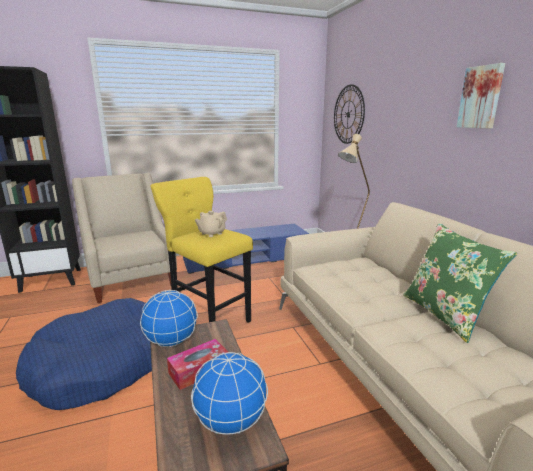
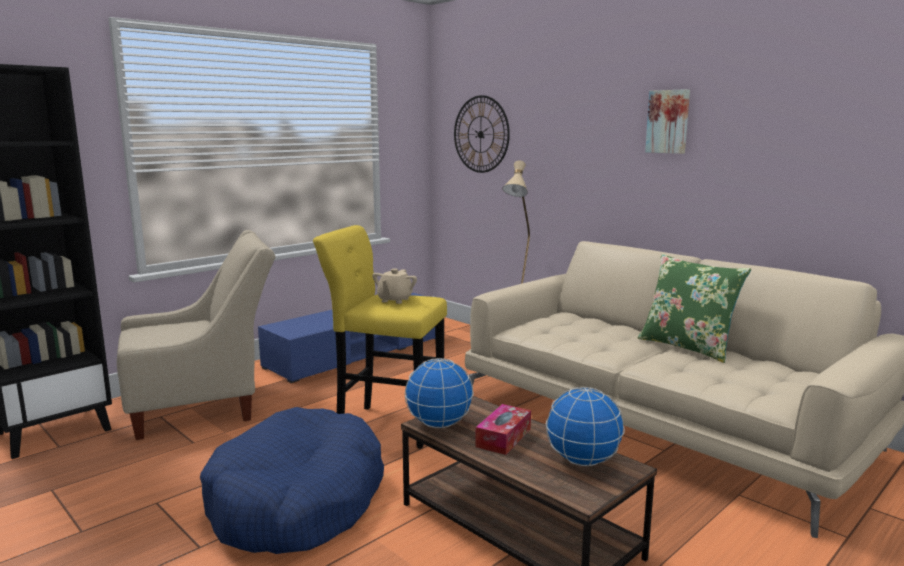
camera: 25 degrees left, 5 degrees down
(131, 278) = (204, 404): beige armchair -> beige armchair turned 120 degrees clockwise

